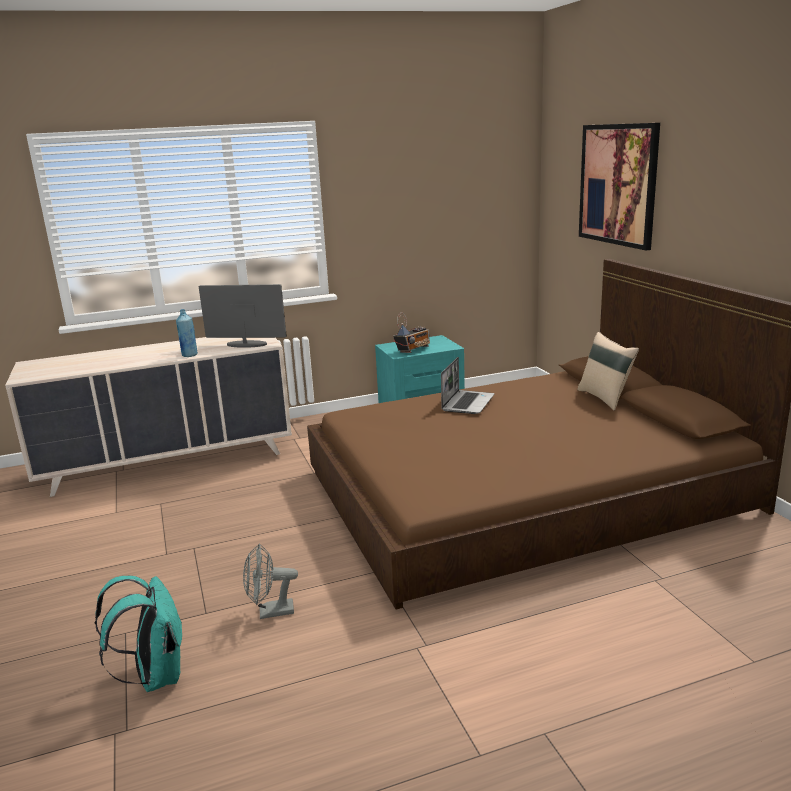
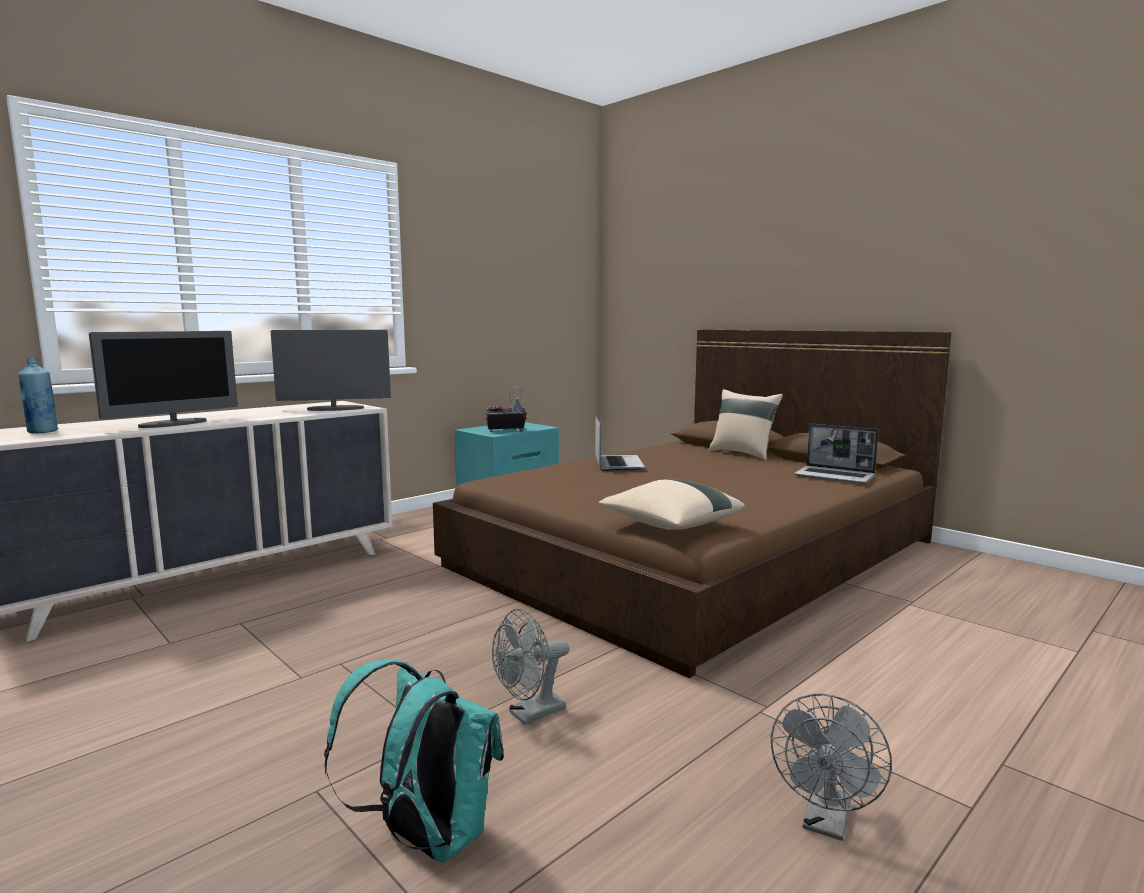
camera: 25 degrees left, 10 degrees down
(129, 361) = (174, 424): none -> monitor
(189, 355) = (265, 417): blue bottle -> blue bottle (42, 432)
(373, 734) = (826, 823): none -> grey fan
(413, 350) = (505, 430): radio -> radio turned 120 degrees counterclockwise
(419, 487) = (670, 525): none -> beige pillow
(618, 184) = (707, 256): picture -> none
(648, 444) = (835, 476): none -> laptop

